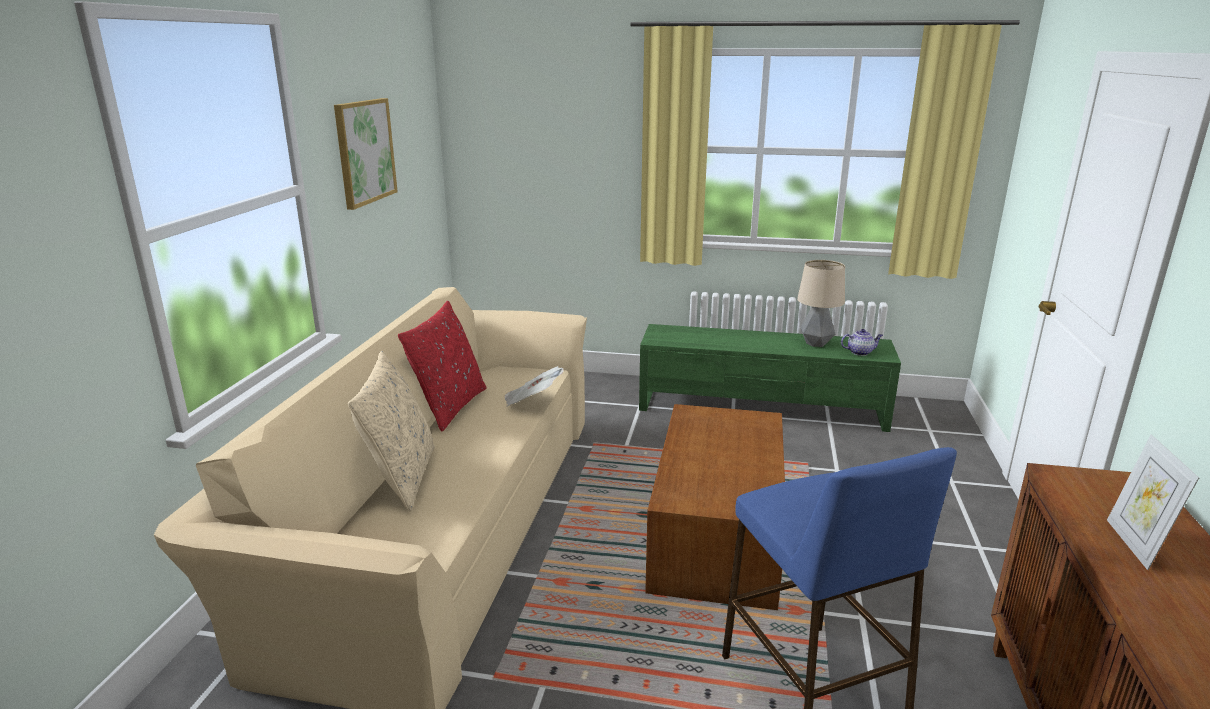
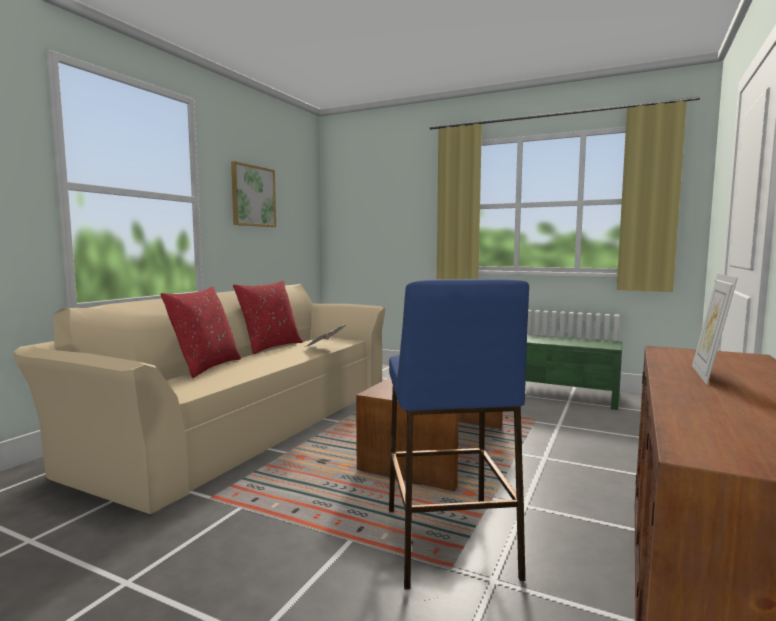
camera: 15 degrees right, 15 degrees down
(401, 478) = (205, 367): beige pillow -> red pillow
(816, 343) = (558, 340): table lamp -> none
(860, 352) = (591, 344): teapot -> none

